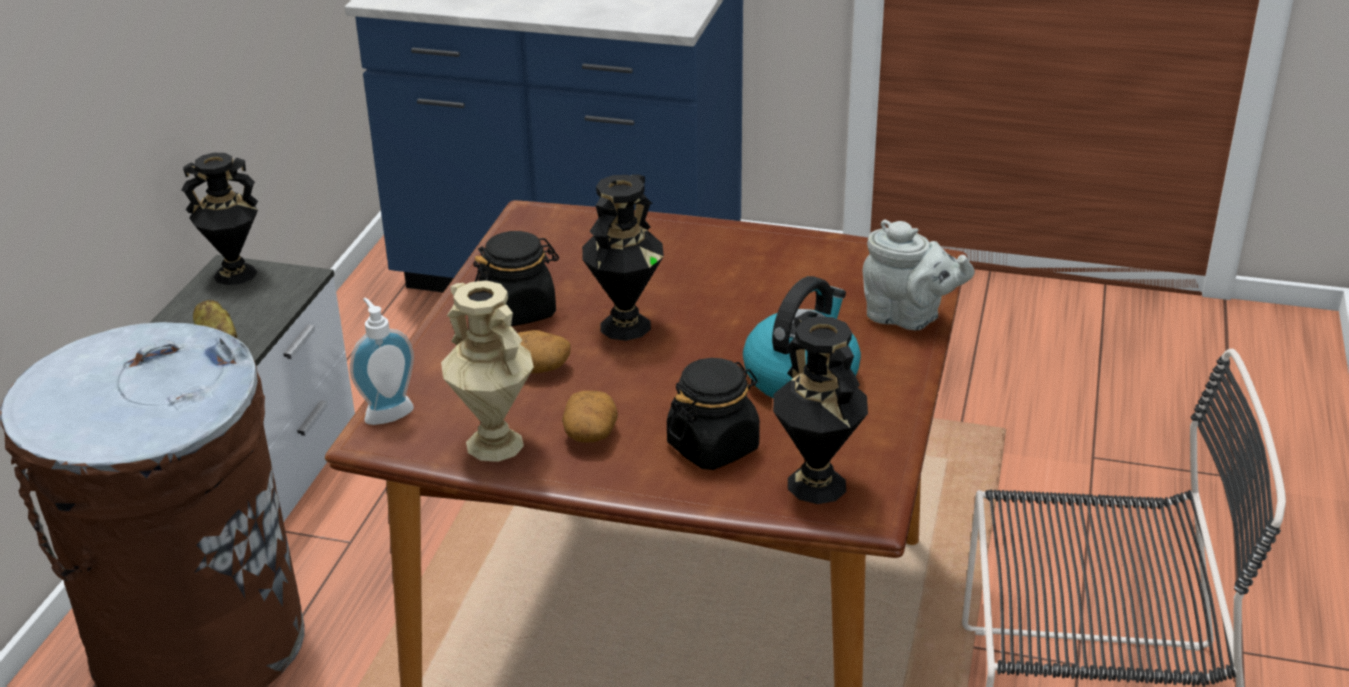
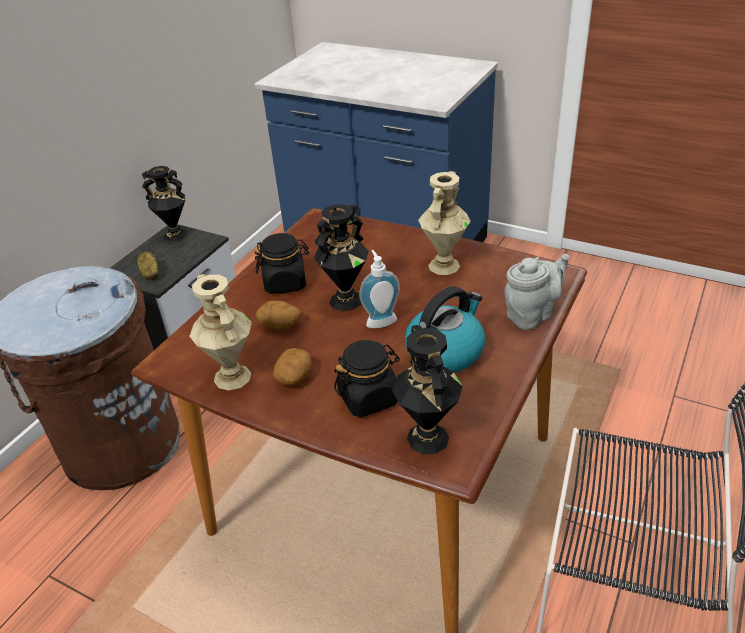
camera: 15 degrees right, 5 degrees up
(387, 412) = (178, 345): soap dispenser -> soap dispenser (380, 320)
(755, 265) = (443, 265): none -> beige vase
(908, 318) = (532, 314): grey teapot -> grey teapot turned 75 degrees counterclockwise

